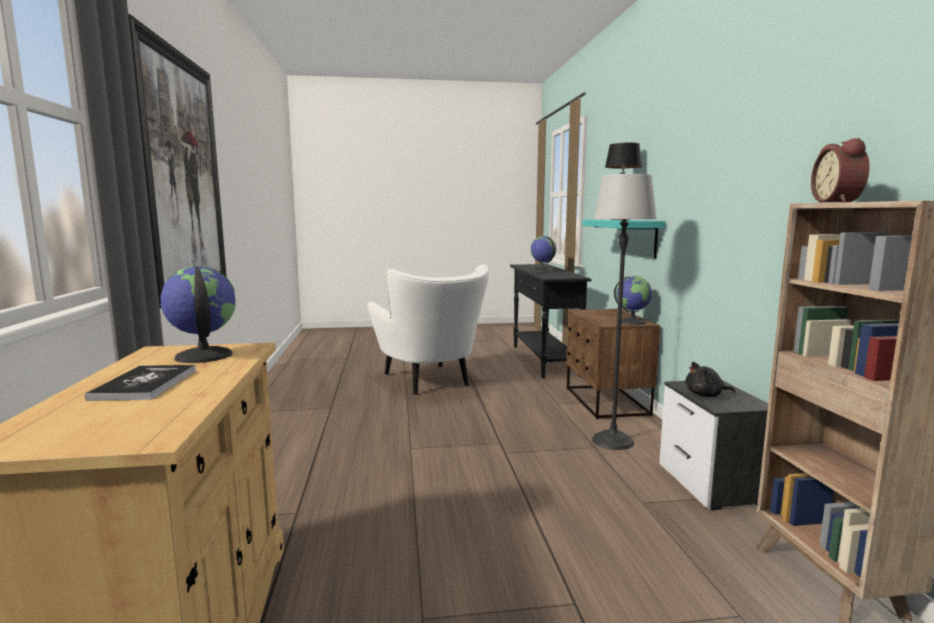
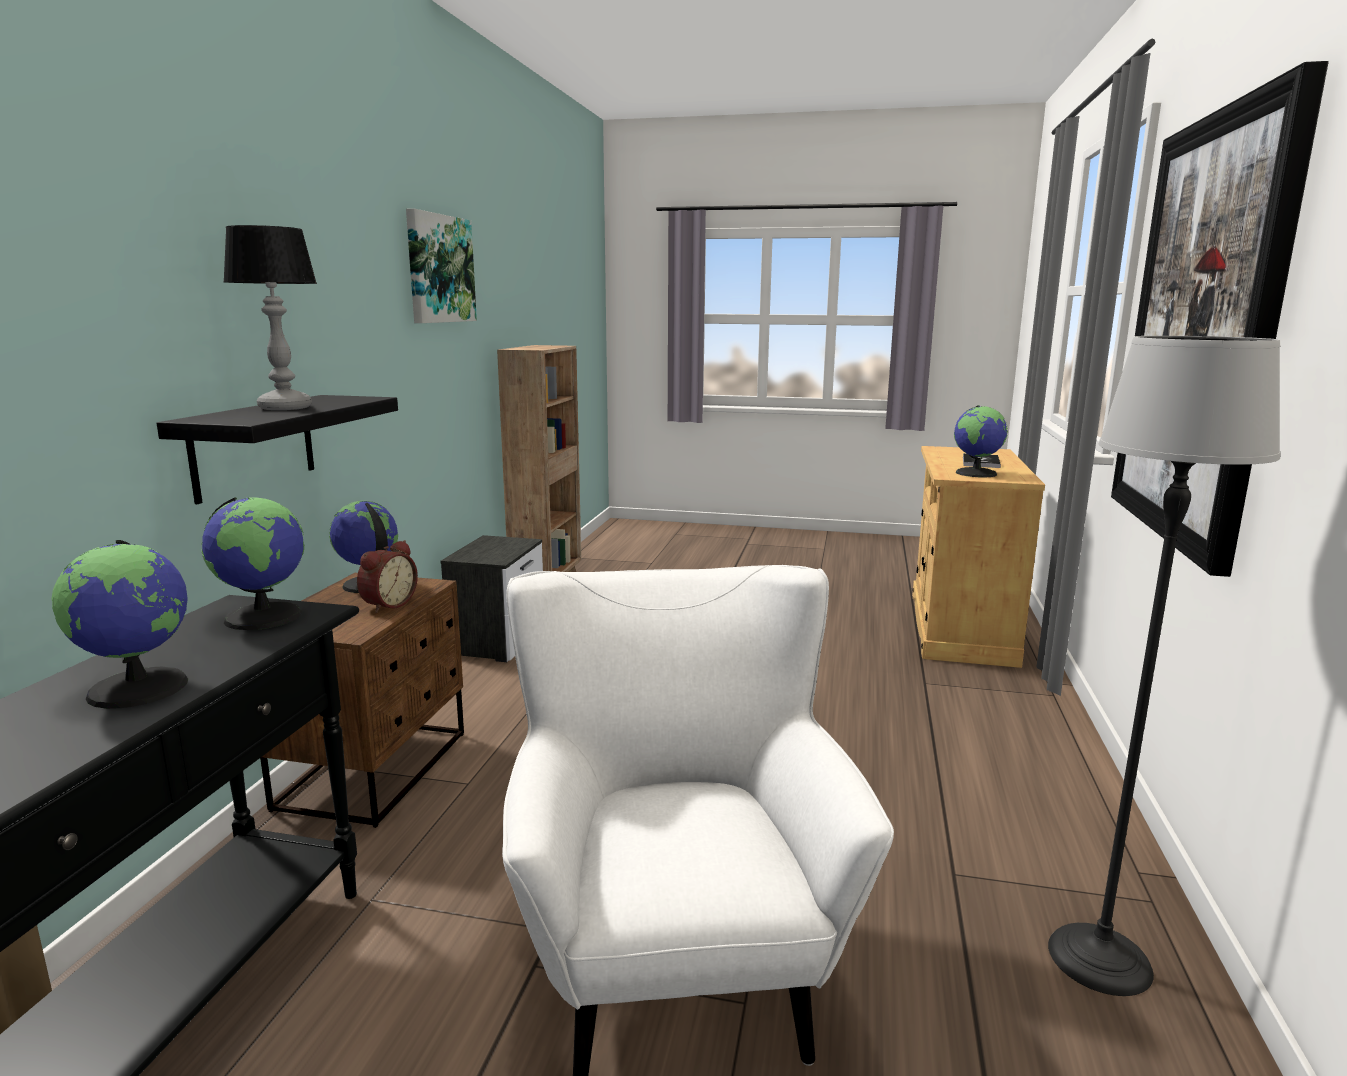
camera: 160 degrees left, 5 degrees up
(560, 276) = (264, 616): none -> globe
(613, 441) = (505, 697): floor lamp -> floor lamp (1098, 958)
(638, 237) = (254, 446): turquoise shelf -> black shelf
(706, 395) = (507, 549): black plush toy -> none
(774, 123) = (439, 269): none -> picture
(839, 202) = (535, 348): alarm clock -> alarm clock (387, 604)

